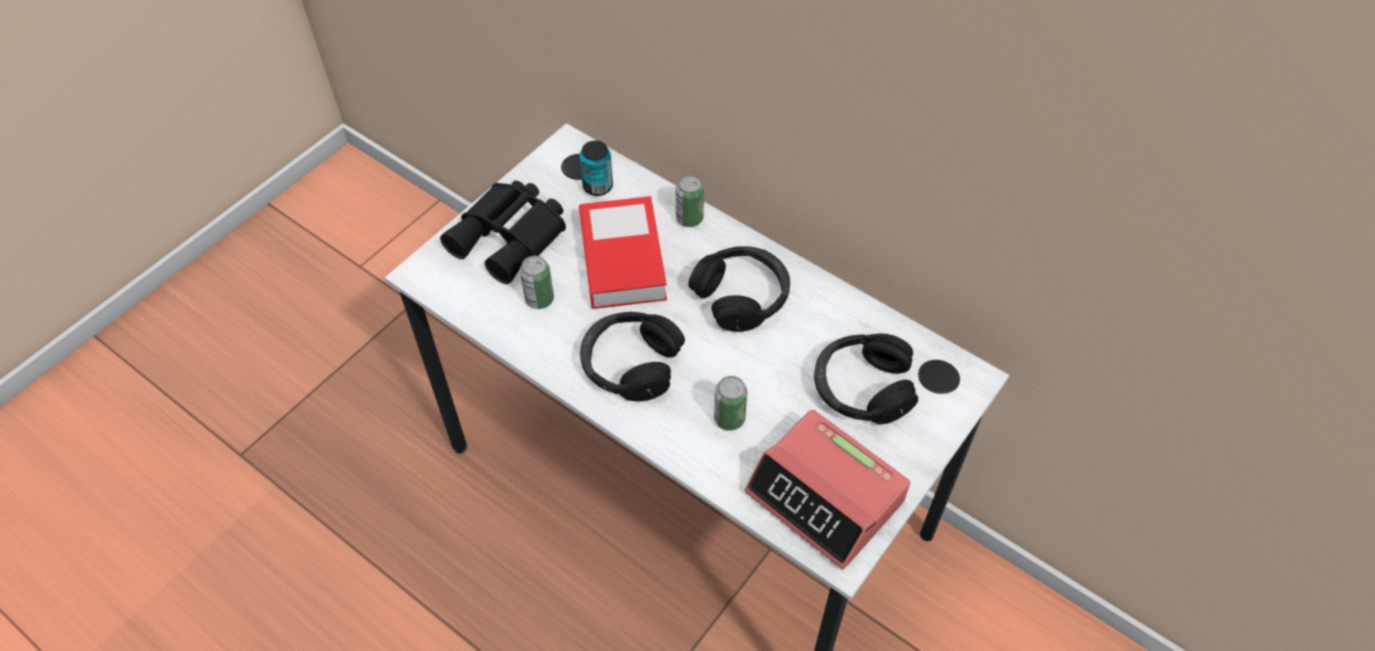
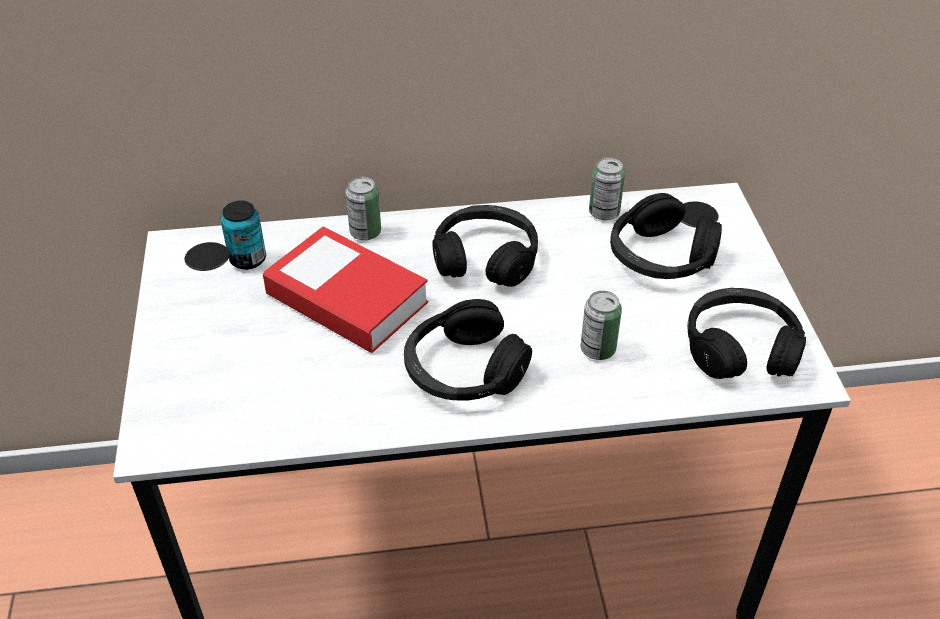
camera: 45 degrees left, 10 degrees down
(511, 237) = (213, 351): black binoculars -> none
(539, 299) = (310, 380): can -> can (604, 213)
(825, 497) = (740, 348): alarm clock -> black headphones

